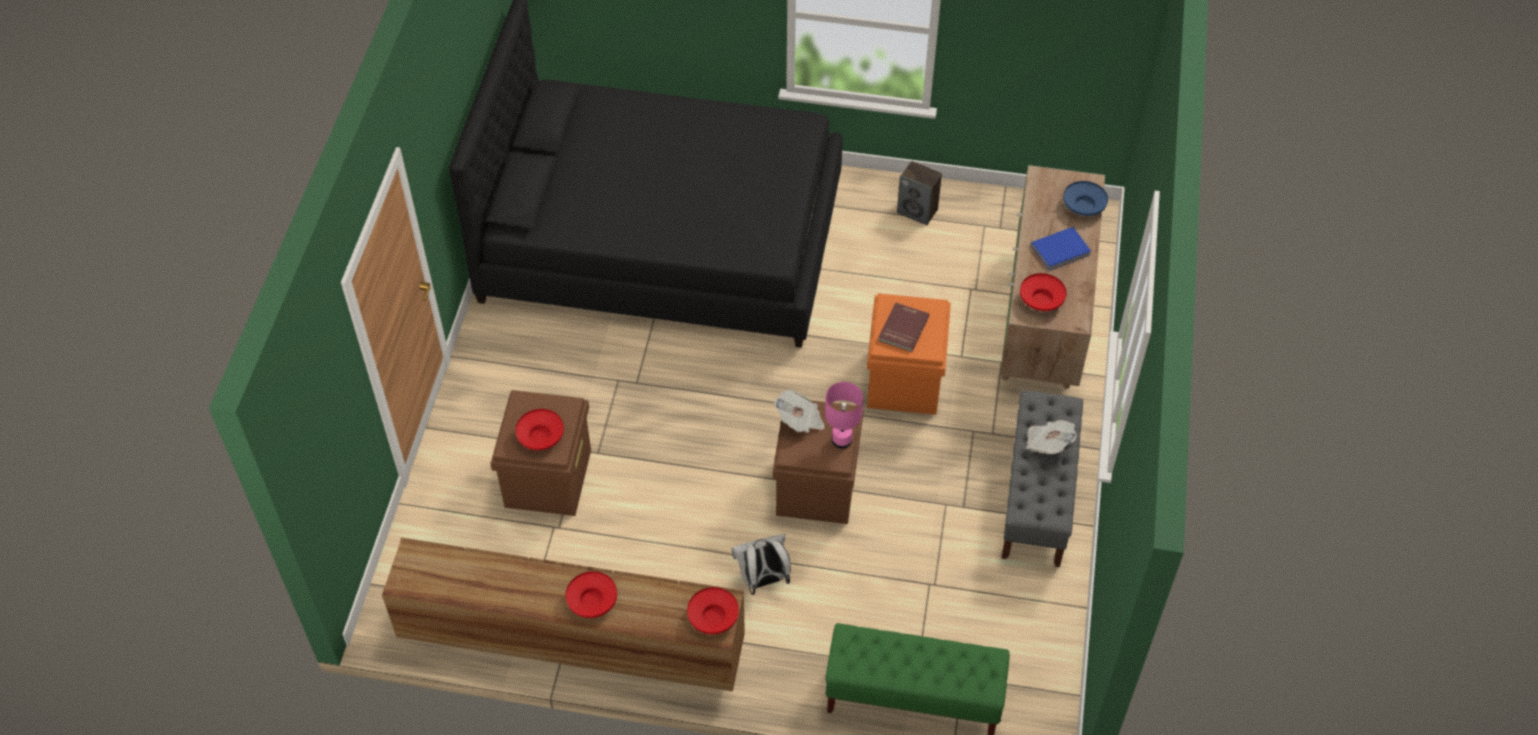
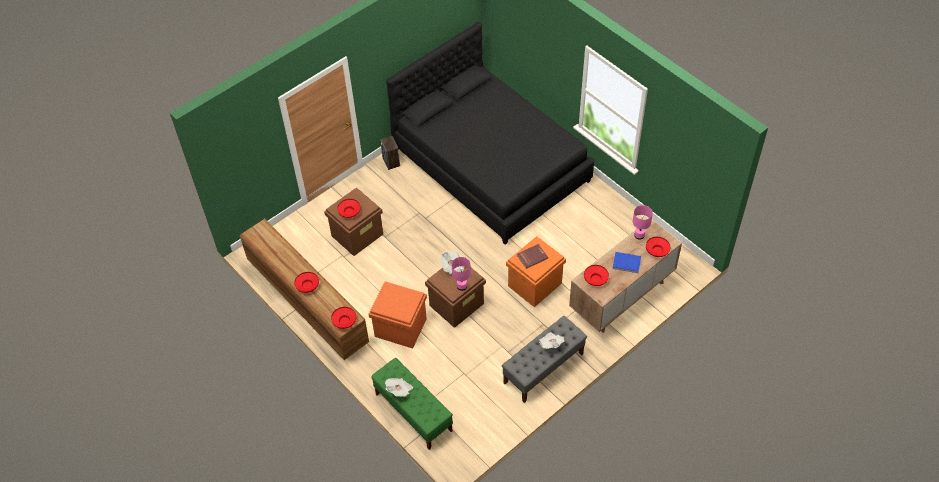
camera: 40 degrees right, 0 degrees up
(763, 580) = (400, 327): white backpack -> orange storage box
(896, 670) = (399, 390): none -> newspaper
(917, 211) = (612, 216): speaker -> speaker (391, 162)
(1038, 198) = (639, 235): none -> pink table lamp
(1083, 206) = (657, 250): blue bowl -> red bowl

